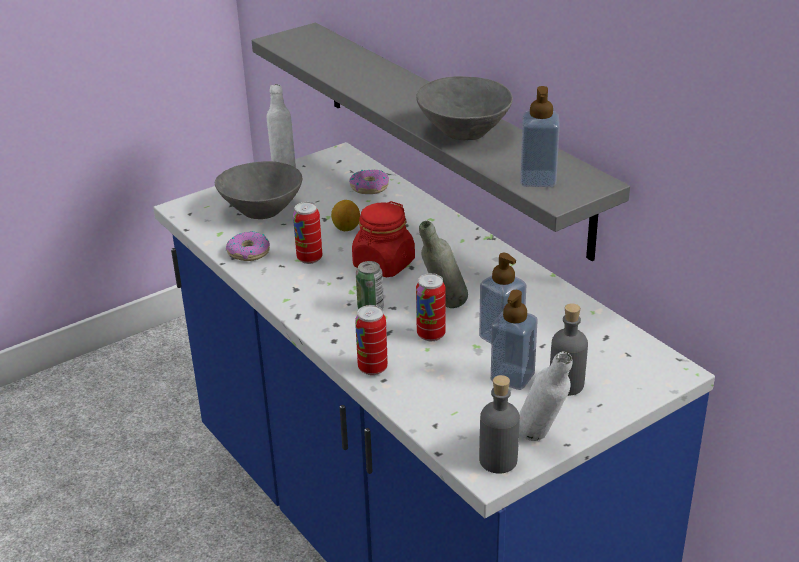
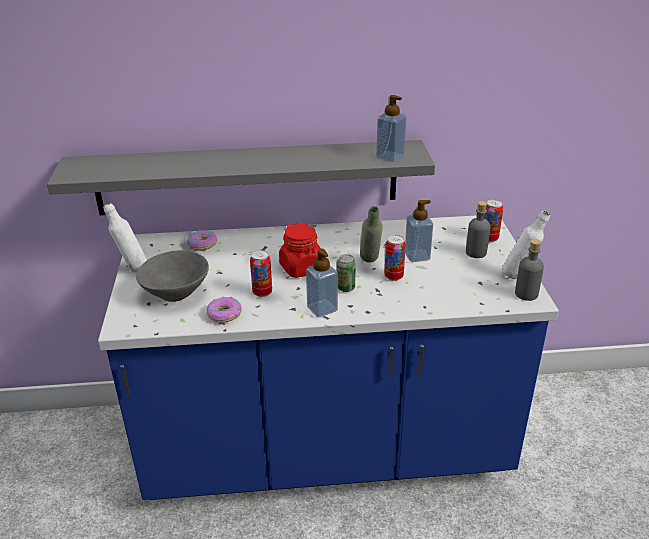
camera: 60 degrees left, 0 degrees up
(346, 228) = (242, 268): lemon -> none
(372, 368) = (409, 306): can -> can (489, 238)
(464, 133) = (308, 158): grey bowl -> none
(512, 377) = (456, 265): soap dispenser -> soap dispenser (322, 309)

